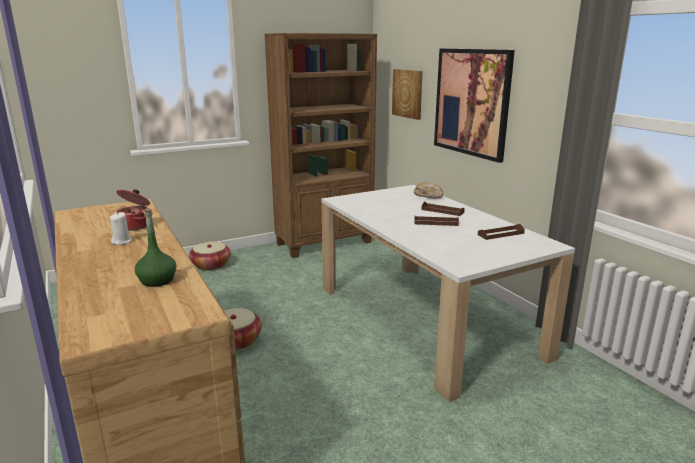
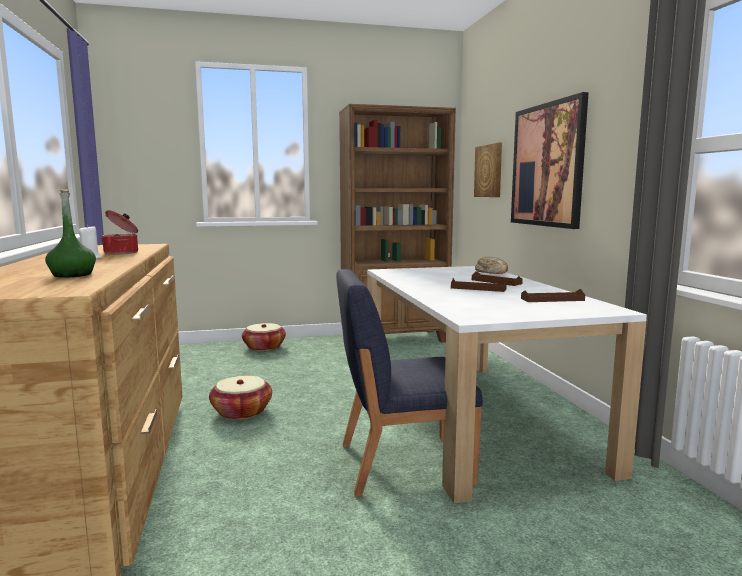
camera: 15 degrees right, 10 degrees down
(395, 373) = (402, 463): none -> blue chair

